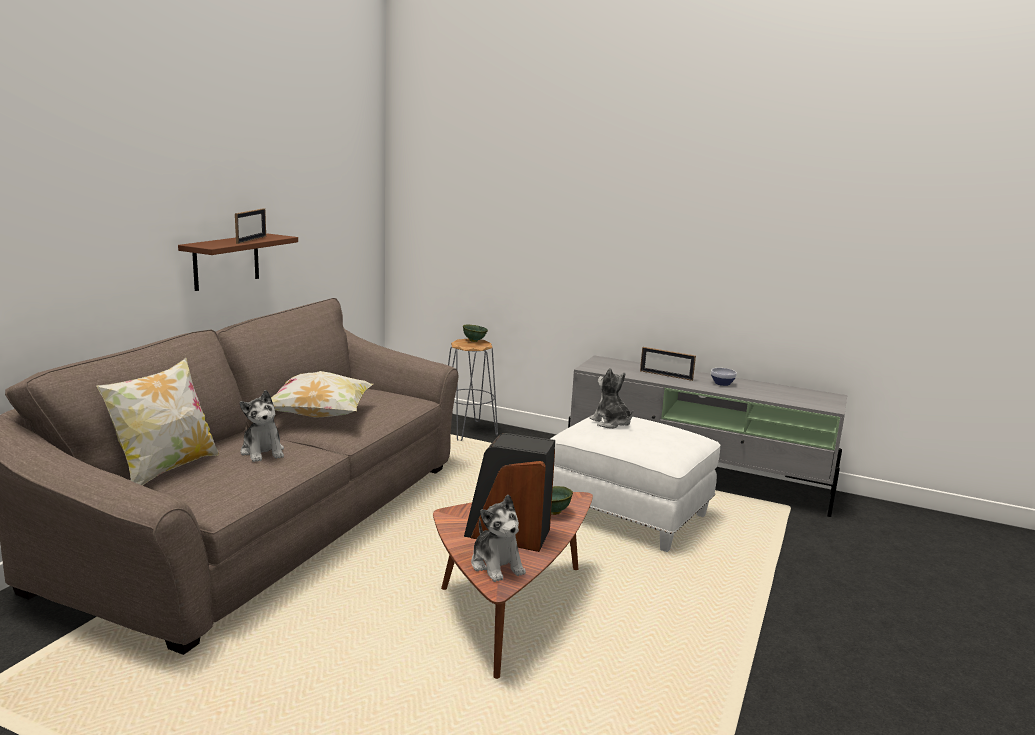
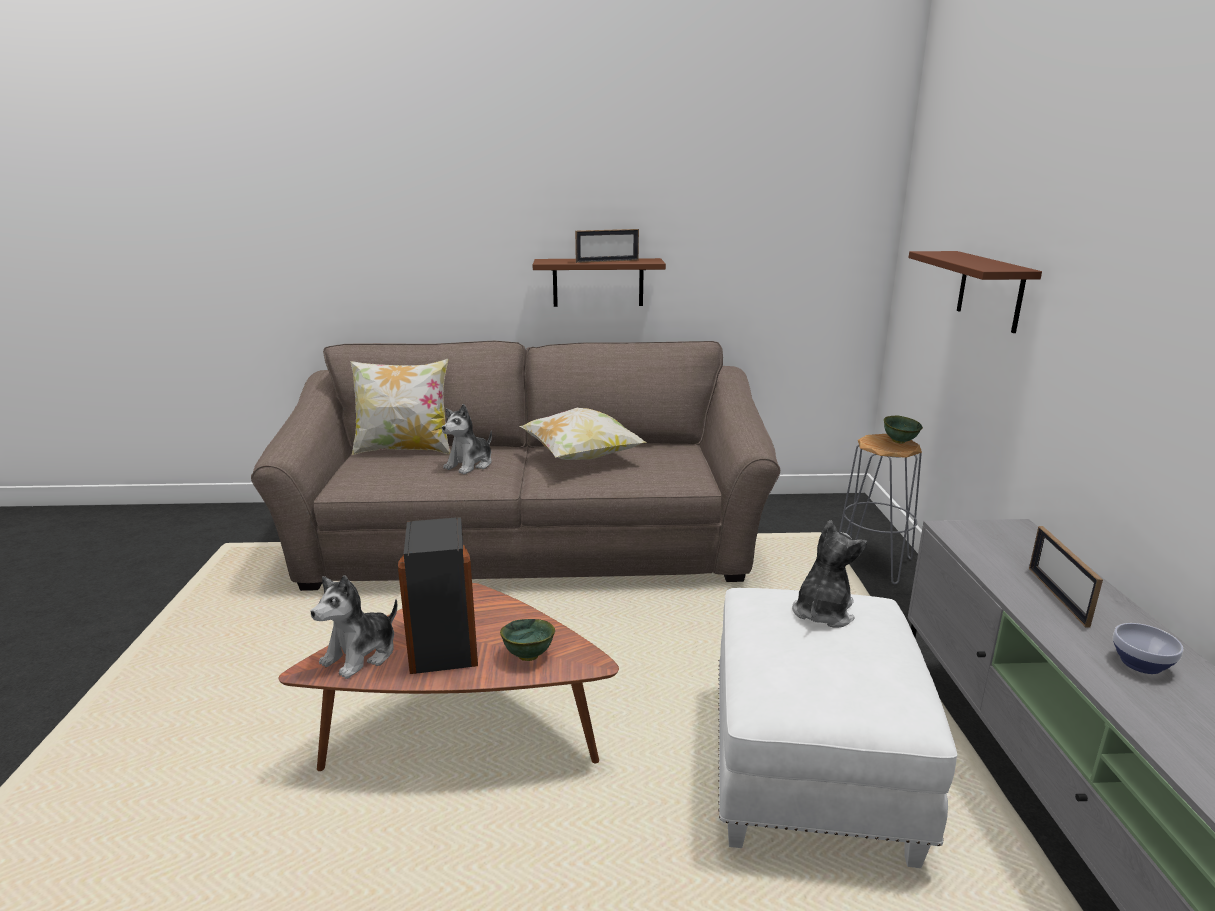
camera: 65 degrees right, 5 degrees up
(514, 234) = (990, 291): none -> brown shelf

